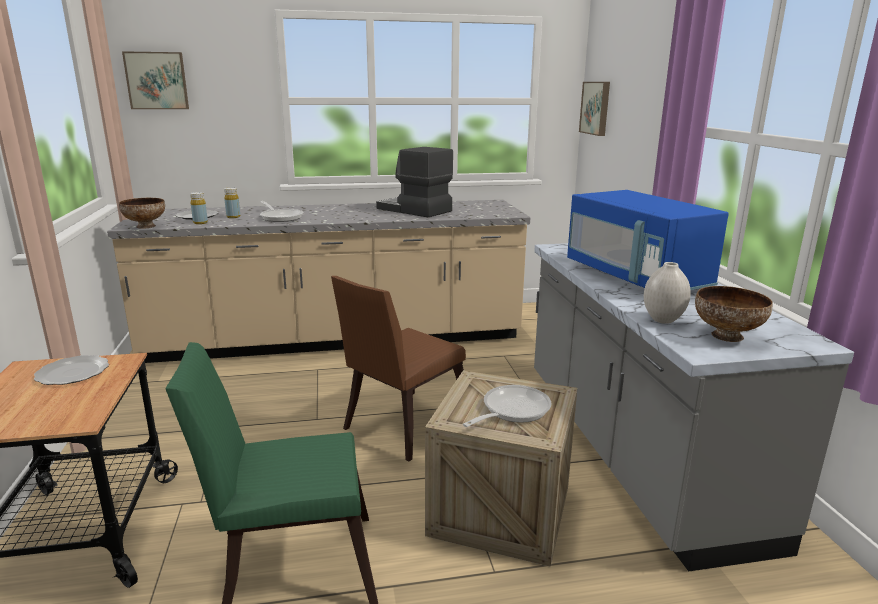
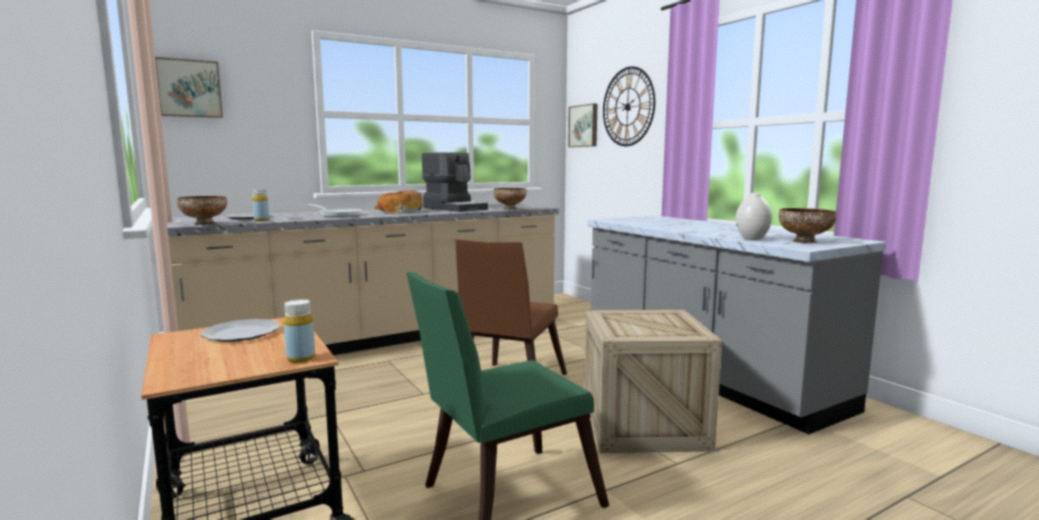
camera: 20 degrees left, 10 degrees down
(233, 217) = (288, 216): yellow bottle -> yellow bottle (301, 358)
(347, 214) = (399, 212): none -> bread
(414, 210) = (455, 208): coffee machine -> coffee machine turned 150 degrees counterclockwise
(470, 216) = (510, 209): none -> bowl
(511, 410) = (656, 325): frying pan -> none
(636, 91) = (628, 107): none -> wall clock
(636, 277) = (694, 227): blue microwave -> none

